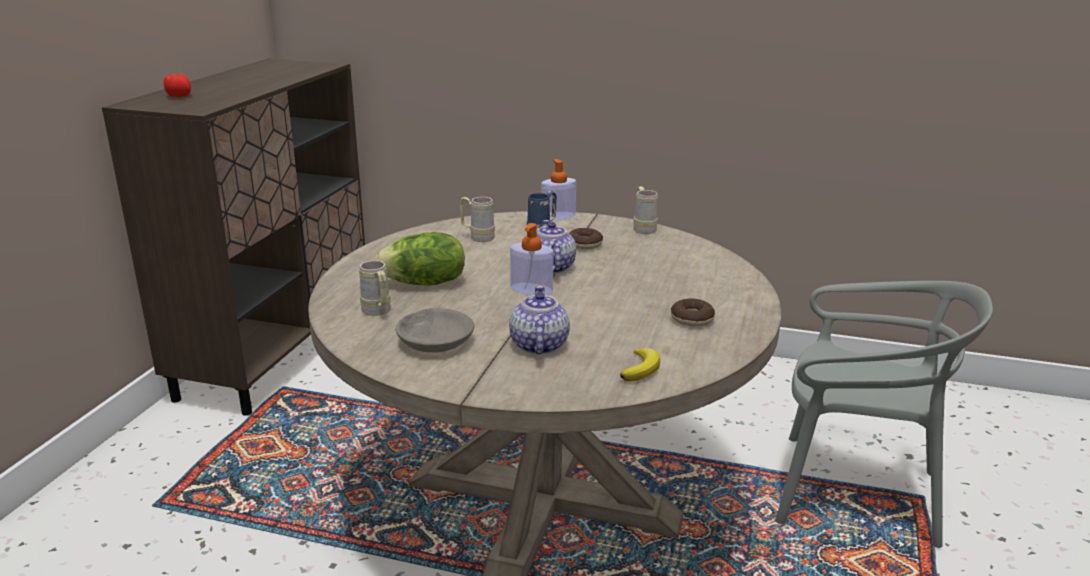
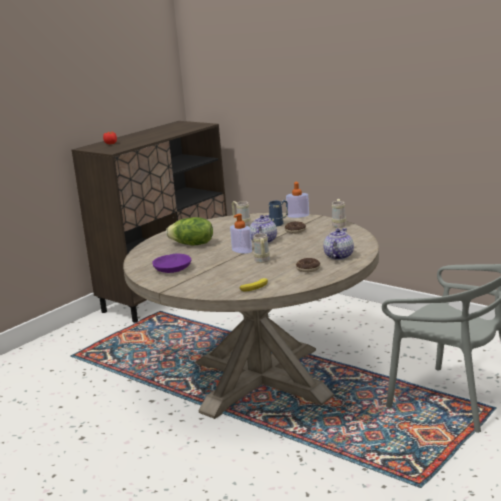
camera: 25 degrees right, 5 degrees down
(378, 312) = (158, 255): beige mug -> beige mug (262, 261)
(435, 341) = (172, 268): grey bowl -> purple bowl
(538, 346) = (218, 274): teapot -> teapot (338, 256)

